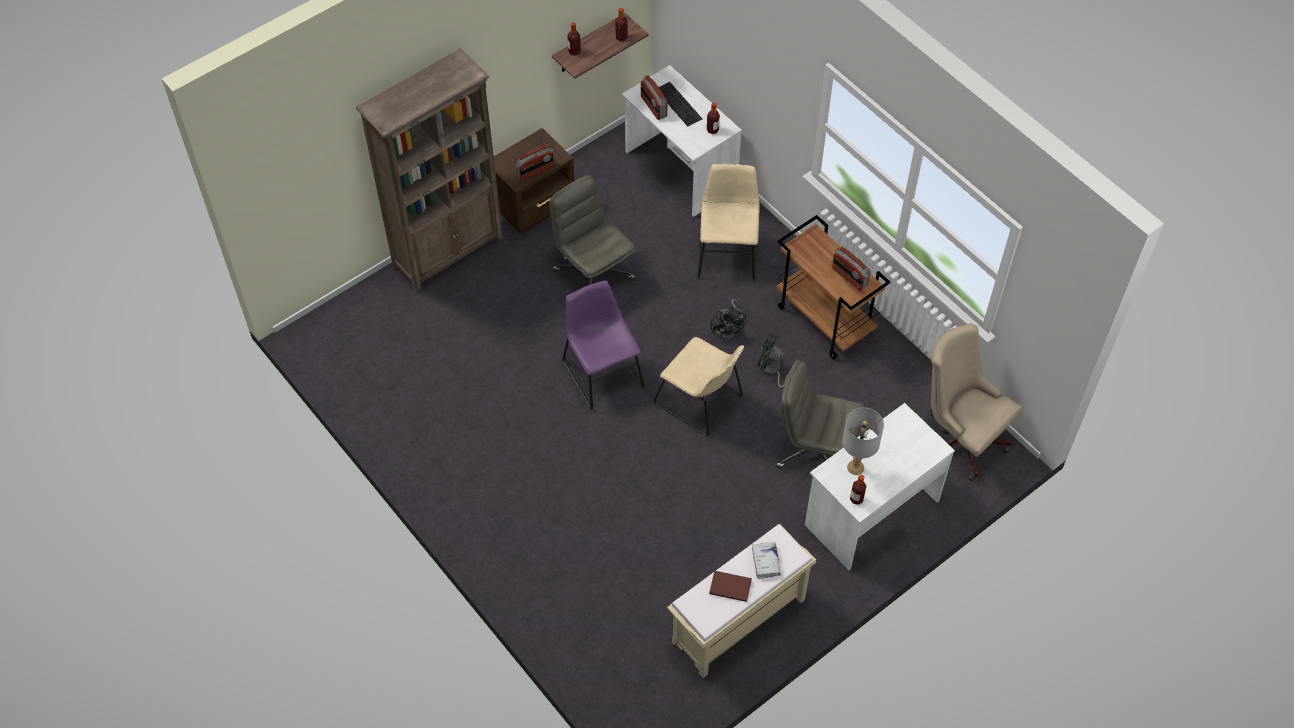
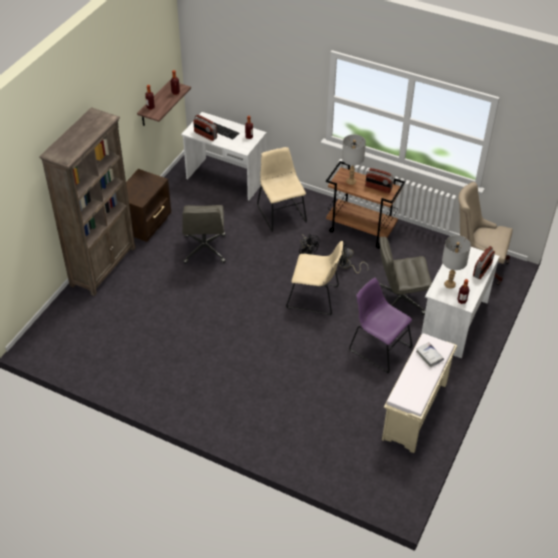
camera: 25 degrees left, 10 degrees down
(535, 172) = (148, 193): radio -> radio (482, 270)
(593, 273) = (205, 249): grey office chair -> grey office chair turned 120 degrees counterclockwise
(601, 371) = (243, 301): purple chair -> purple chair (378, 347)
(730, 586) = (416, 378): brown book -> none
(816, 252) = (351, 181): none -> grey table lamp

